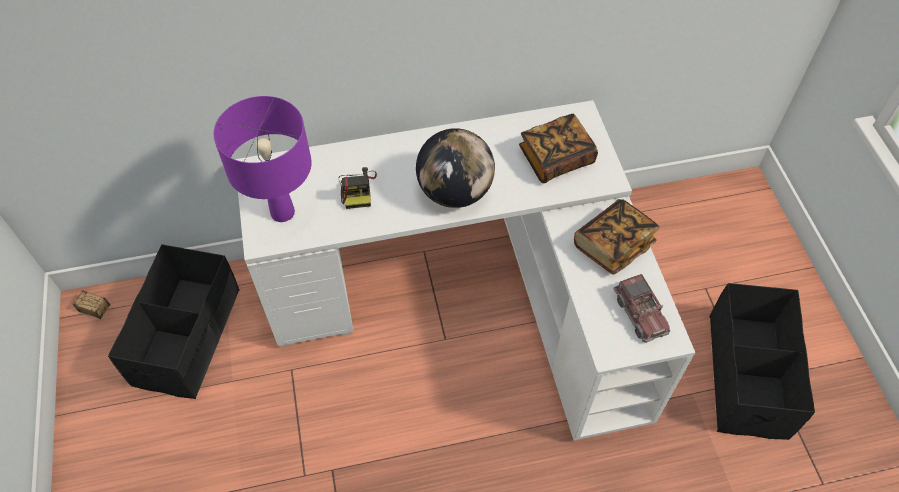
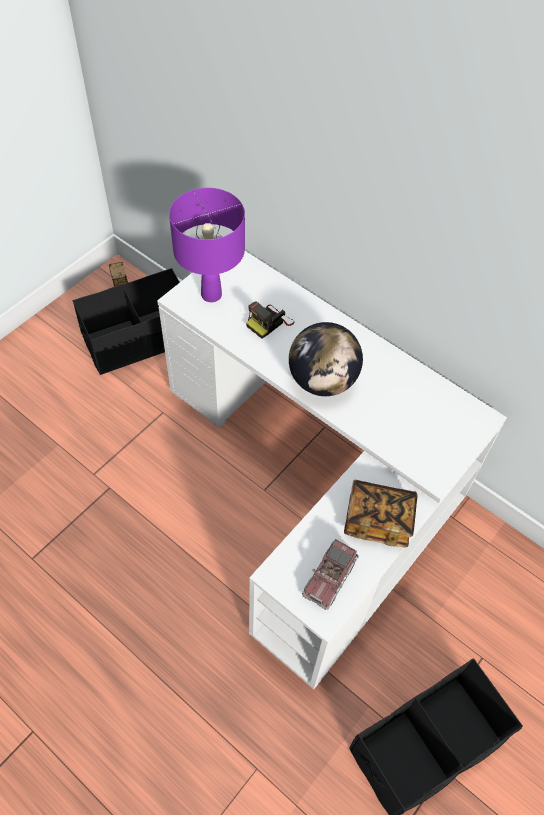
camera: 50 degrees right, 0 degrees up
(556, 159) = (418, 427): book -> none

